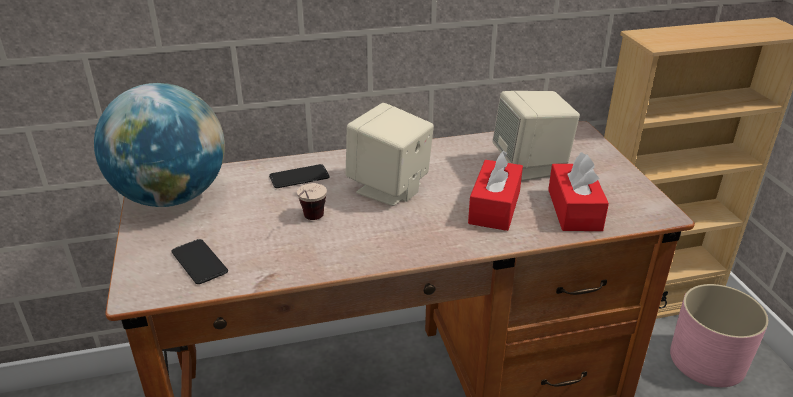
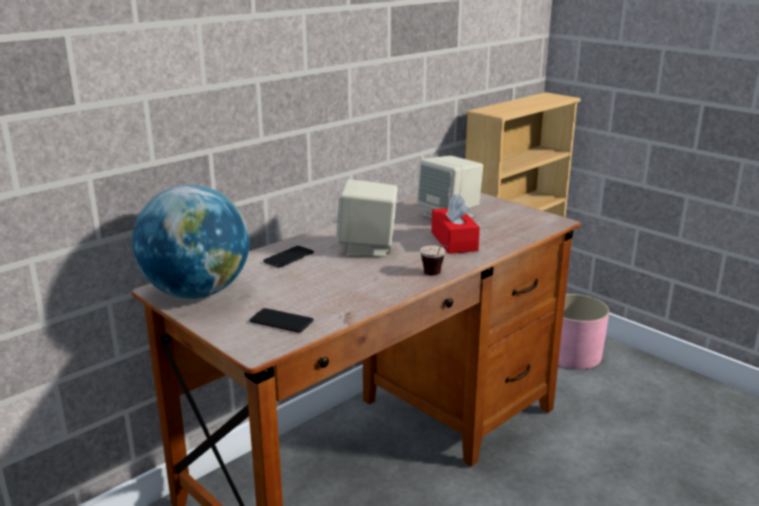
camera: 30 degrees left, 10 degrees down
(310, 222) = (335, 279): cup -> cup (436, 276)
(574, 210) = (505, 231): red tissue box -> none

